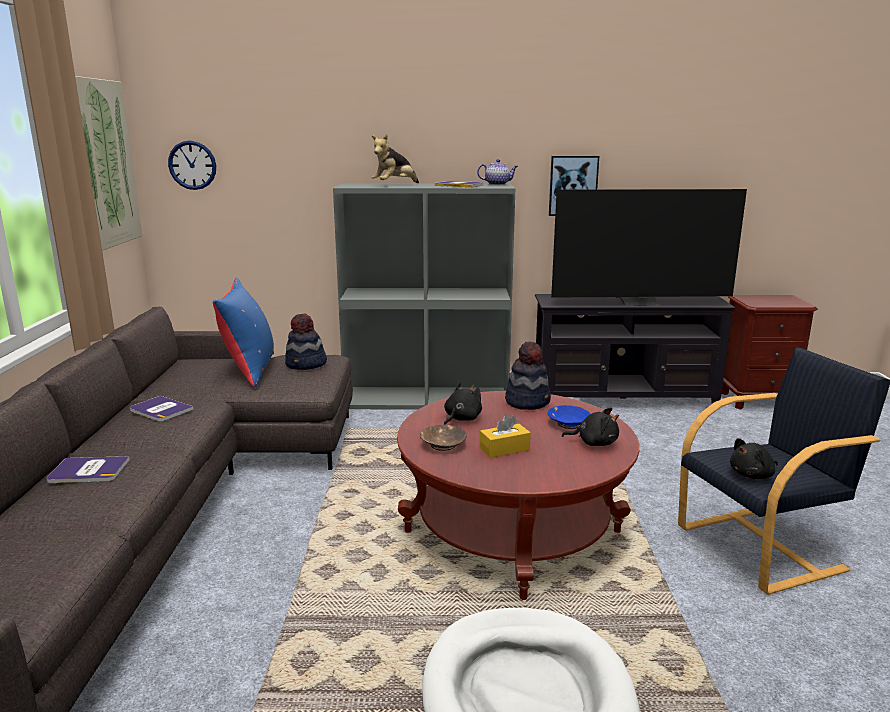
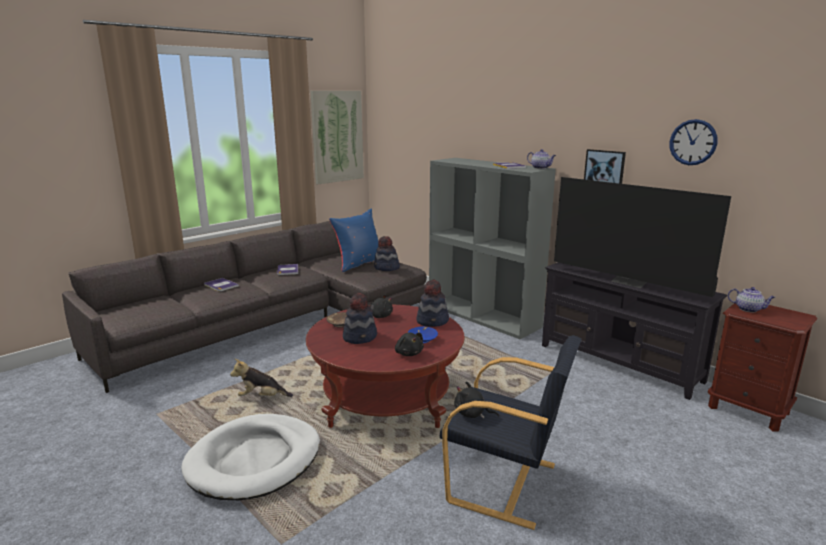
camera: 45 degrees right, 0 degrees up
(192, 165) = (390, 139): wall clock -> wall clock (693, 142)
(394, 185) = (472, 162): plush toy -> plush toy (262, 397)
(504, 449) = (360, 337): yellow tissue box -> hat
(756, 301) = (749, 309): none -> teapot

